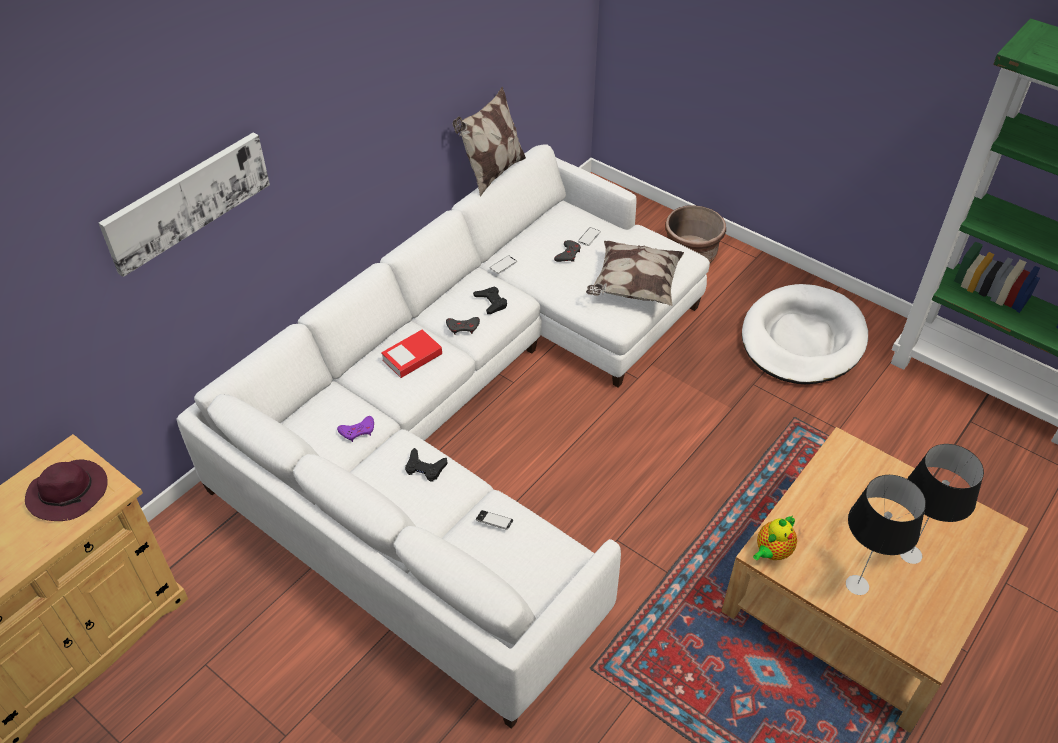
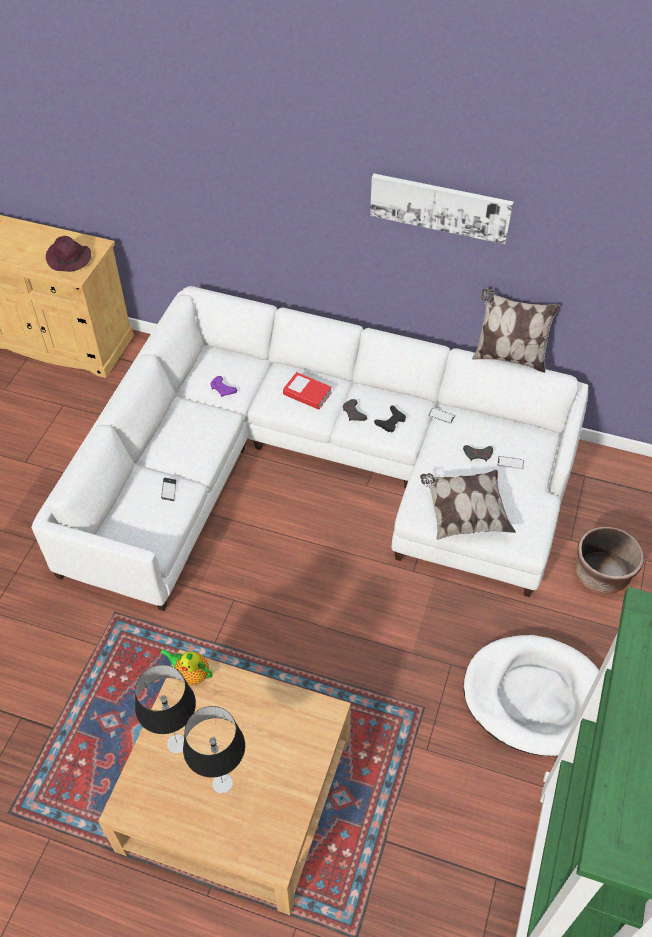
camera: 70 degrees right, 5 degrees up
(187, 200) = (230, 171): picture -> picture (440, 207)
(425, 468) = (203, 436): black game controller -> none

